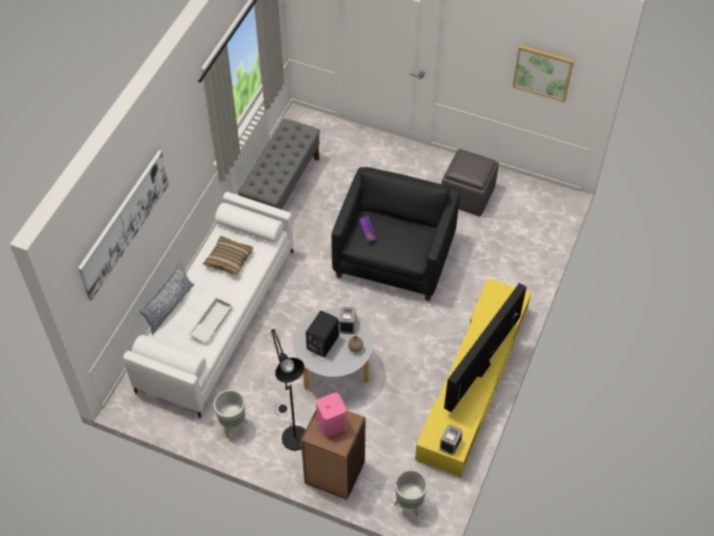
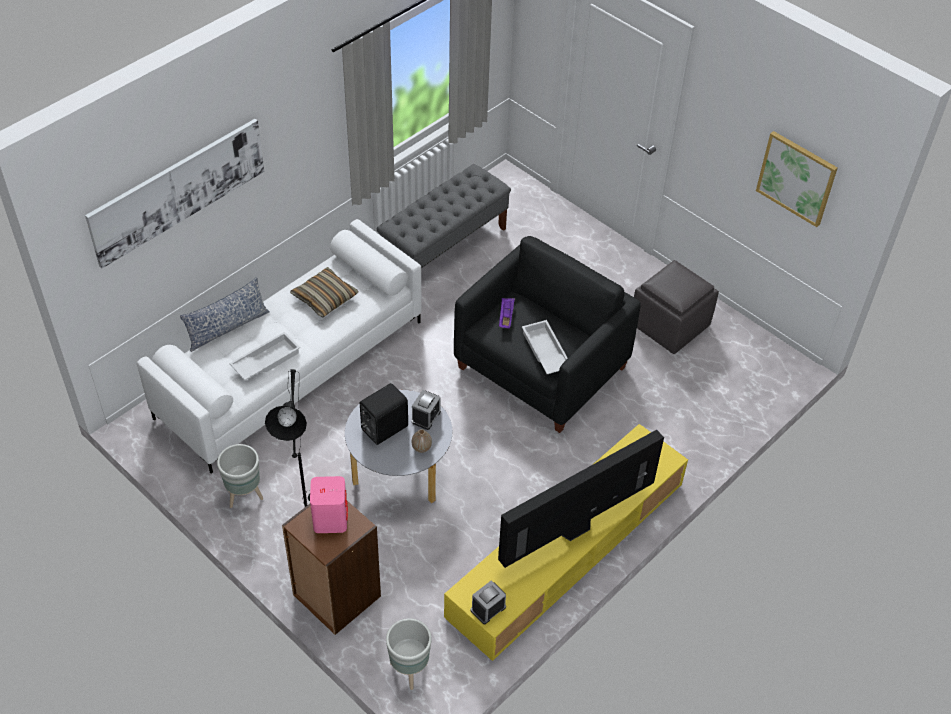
camera: 20 degrees right, 5 degrees down
(406, 248) = (544, 352): none -> white tray

